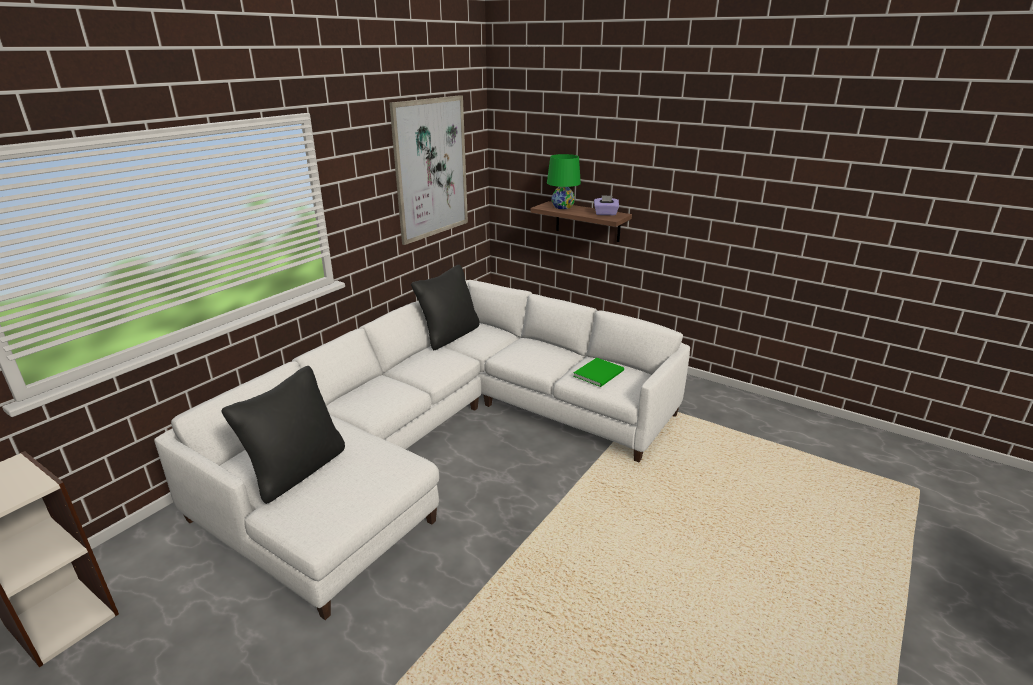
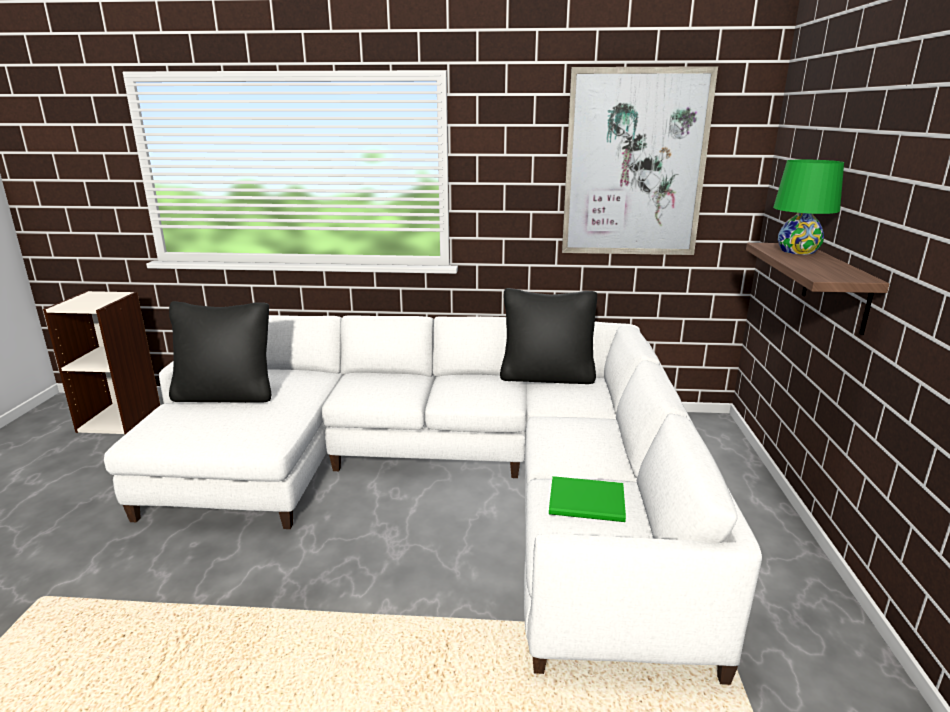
camera: 60 degrees right, 5 degrees down
(605, 214) = (836, 271): purple tissue box -> none

